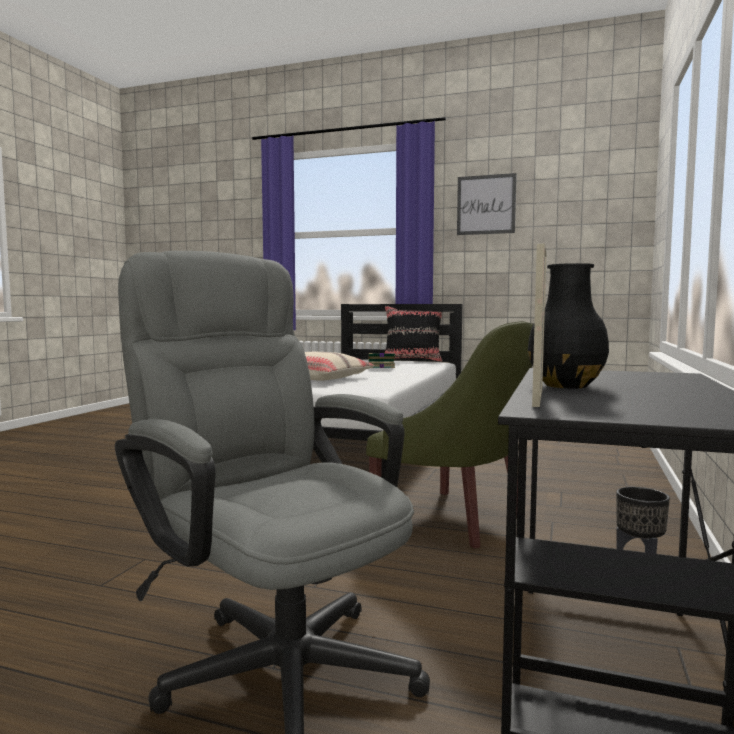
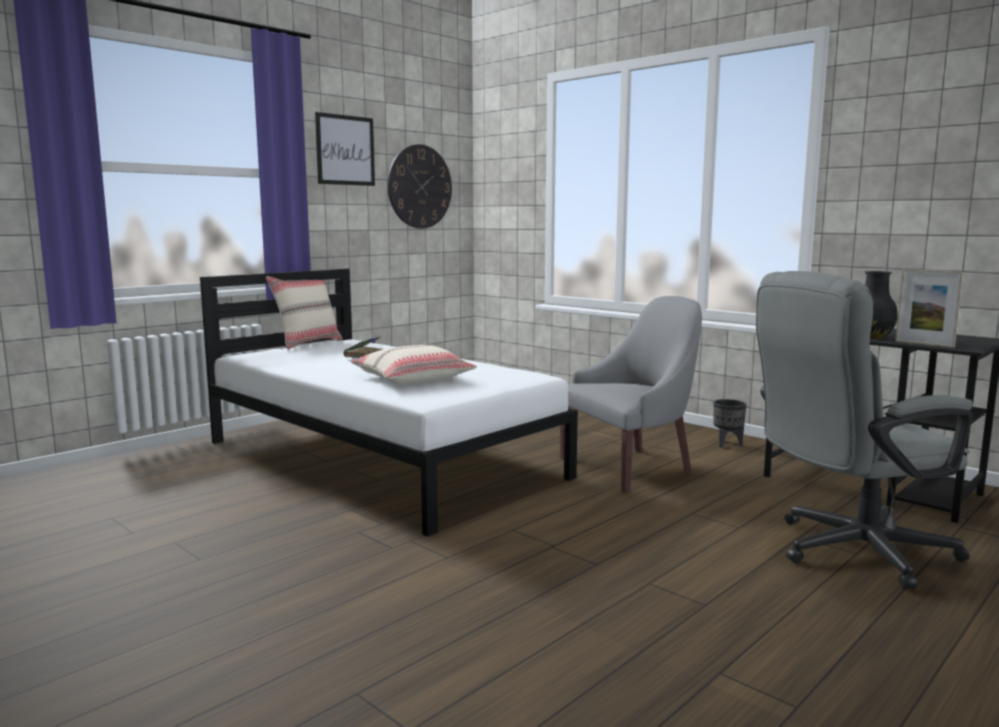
camera: 65 degrees left, 5 degrees up
(413, 360) = (307, 343): black pillow -> beige pillow
(456, 520) = (630, 467): green armchair -> grey armchair
(572, 230) = (419, 186): none -> wall clock

